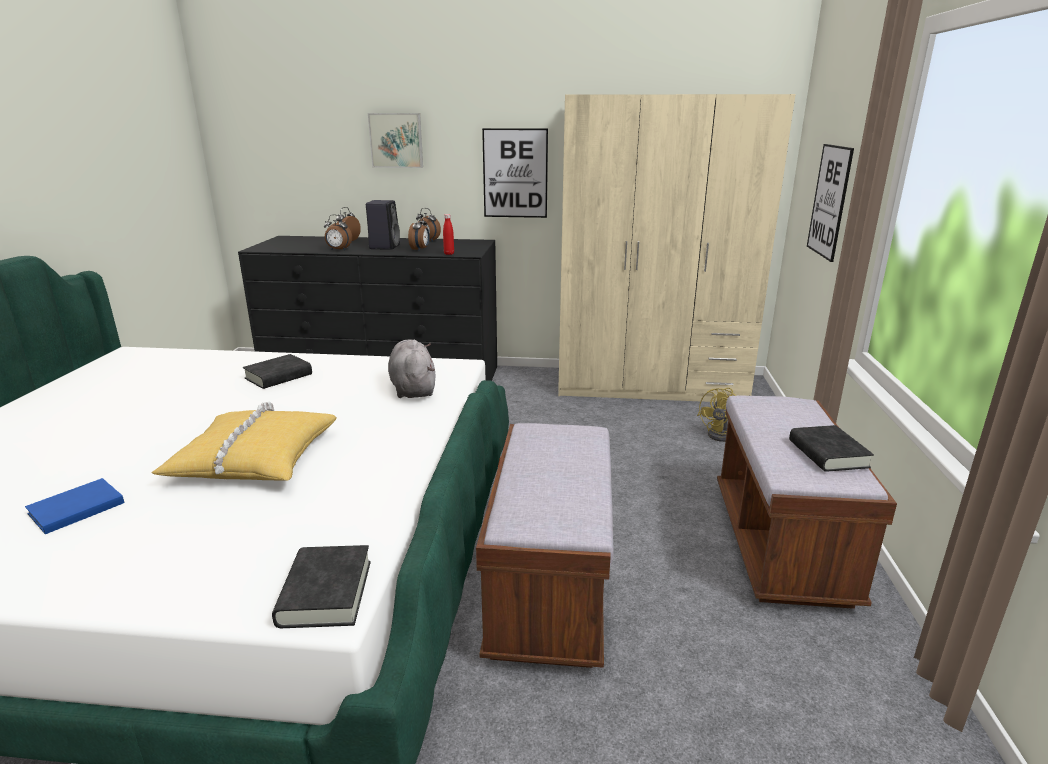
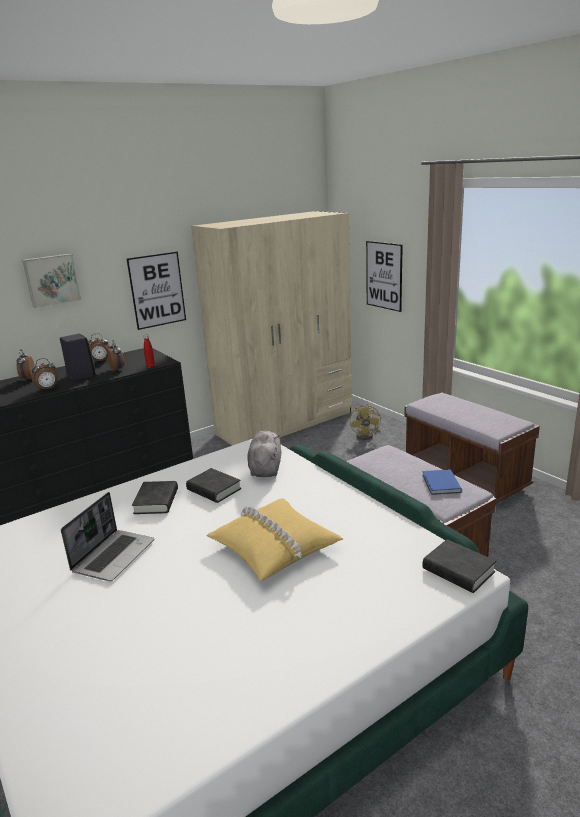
camera: 40 degrees left, 0 degrees up
(73, 509) = (238, 631): blue book -> blue book (440, 484)
(164, 402) = (114, 555): none -> laptop
(413, 389) = (265, 468): grey plush toy -> grey plush toy turned 60 degrees clockwise
(827, 454) = (493, 415): black book -> black book (214, 489)

